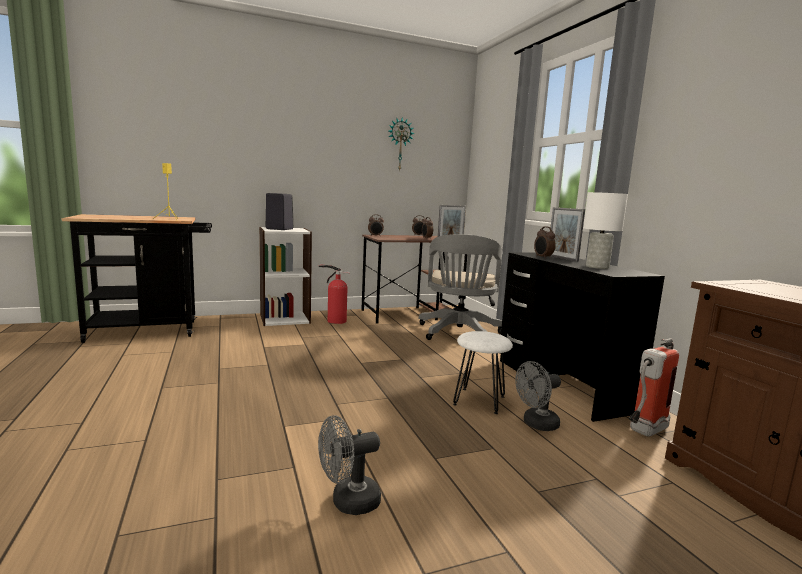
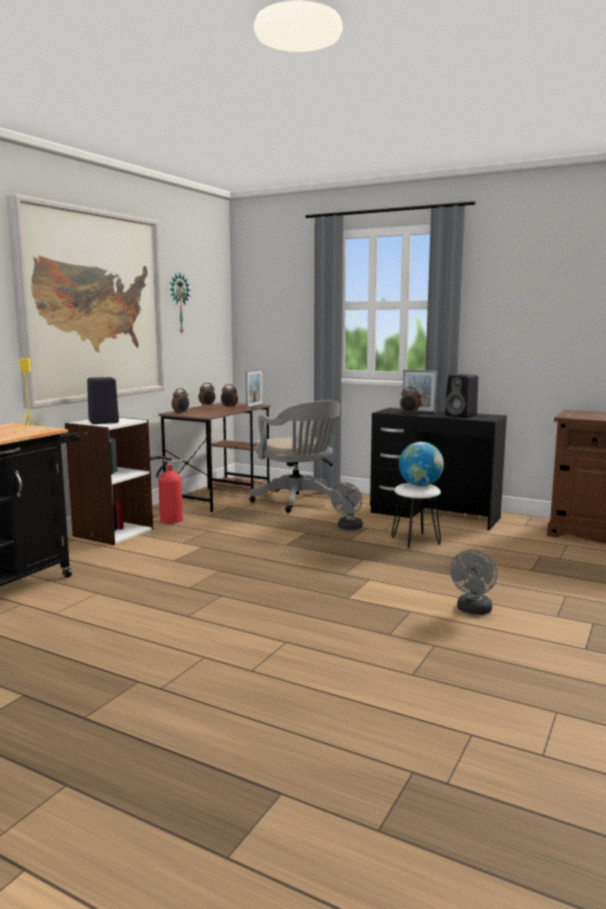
camera: 40 degrees left, 0 degrees up
(299, 139) = (92, 306): none -> picture
(487, 337) = (420, 485): none -> globe
(536, 424) = (469, 542): grey fan -> grey fan (348, 527)
(598, 267) = (462, 415): white table lamp -> black speaker
(644, 431) = (518, 527): fire extinguisher -> none

